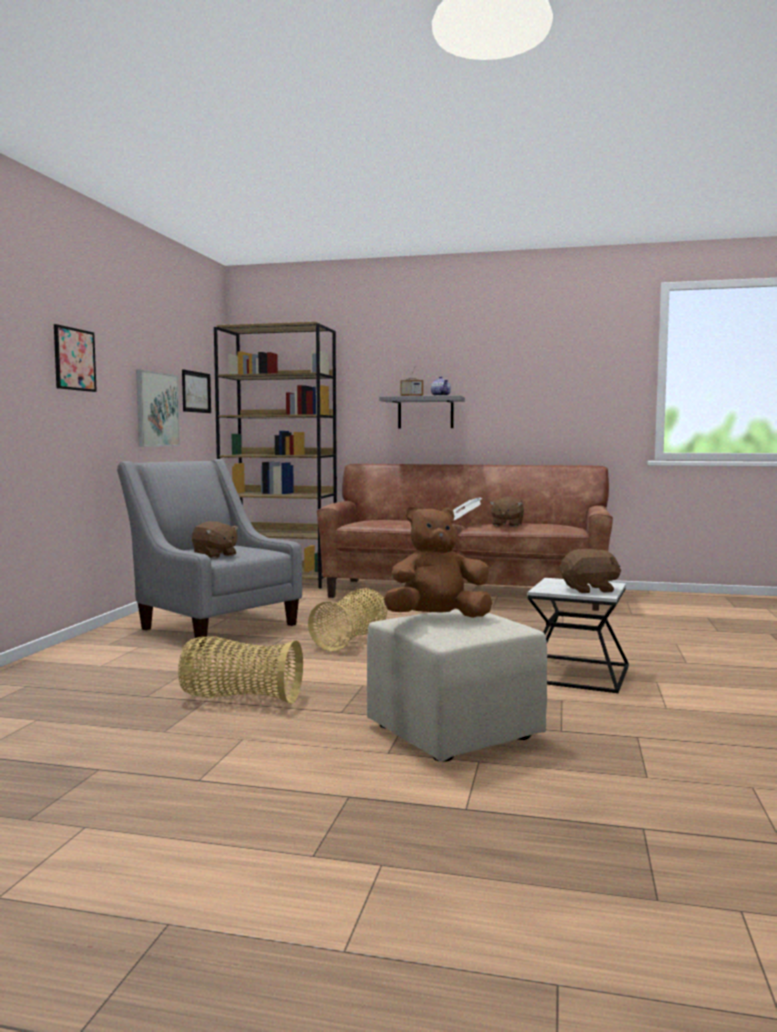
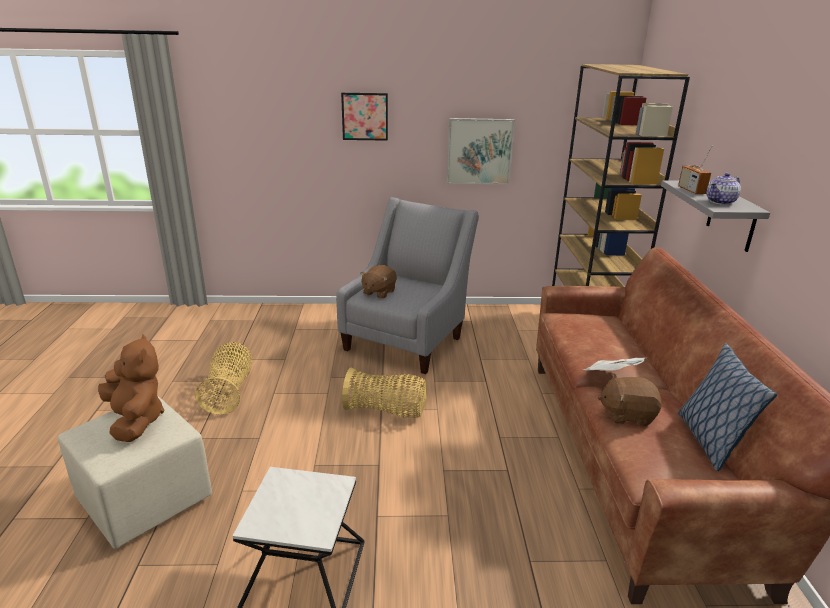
camera: 75 degrees right, 20 degrees up
(196, 392) = (555, 132): picture -> none
(533, 523) = (709, 440): none -> pillow
(589, 590) = (280, 513): brown plush toy -> none

